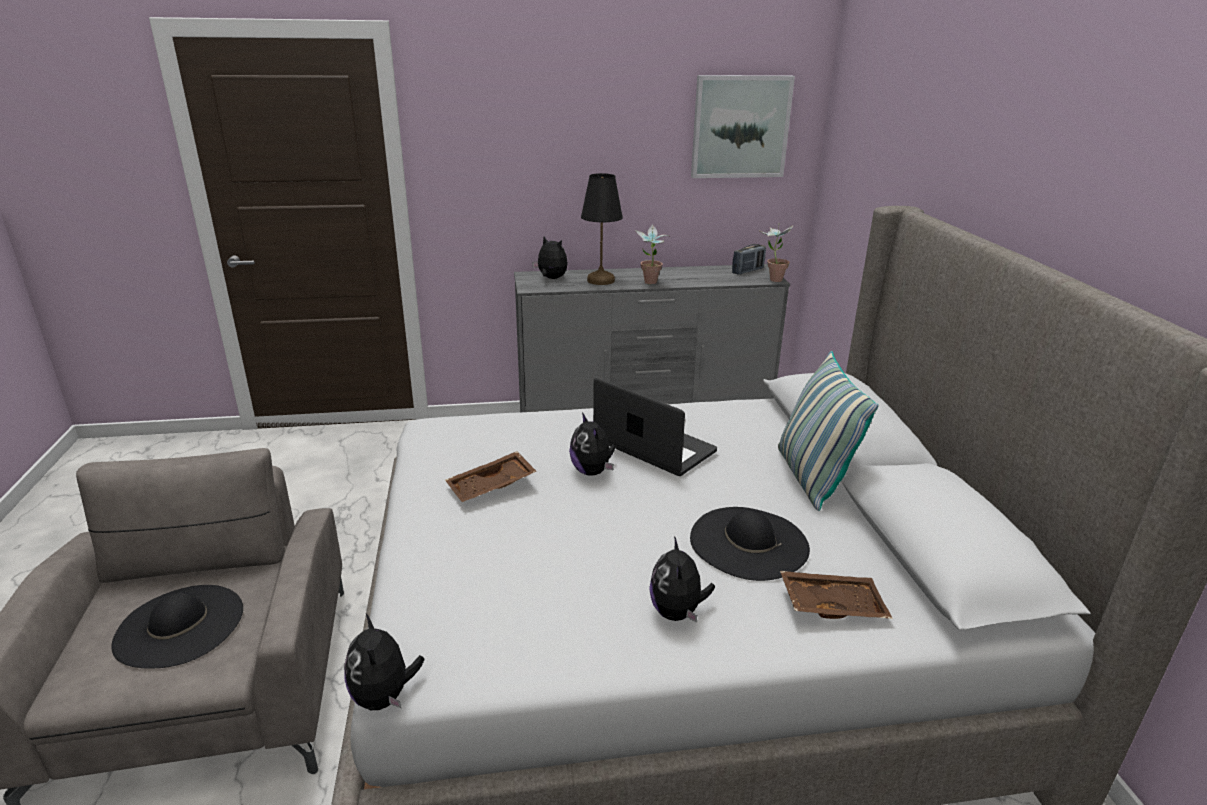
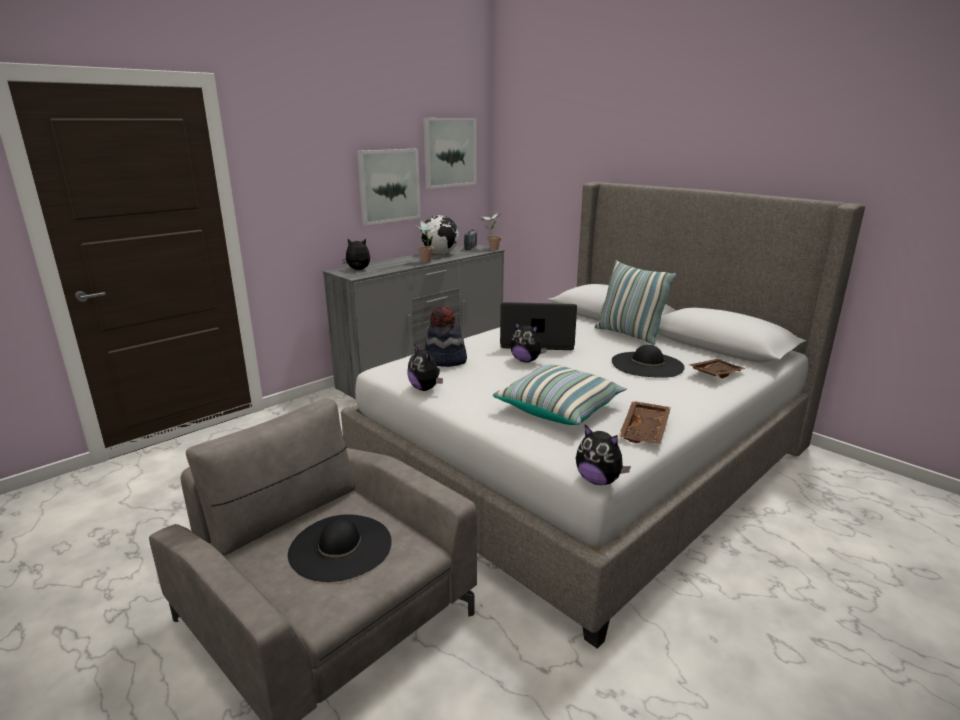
camera: 35 degrees left, 5 degrees down
(492, 487) = (485, 383): brown tray -> brown tray (646, 431)
(499, 436) = (445, 360): none -> hat
(514, 564) = (559, 408): none -> pillow
(600, 280) = (393, 265): black table lamp -> none
(628, 170) = (389, 186): none -> picture
(677, 612) = (665, 398): plush toy -> plush toy (425, 388)
(689, 273) = (440, 254): none -> globe

